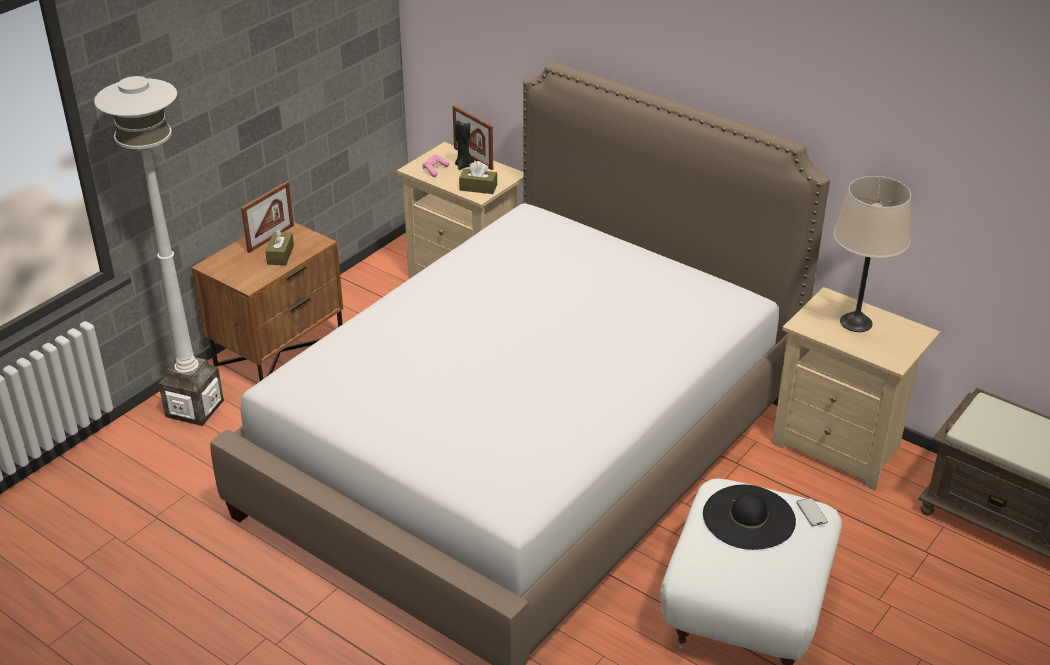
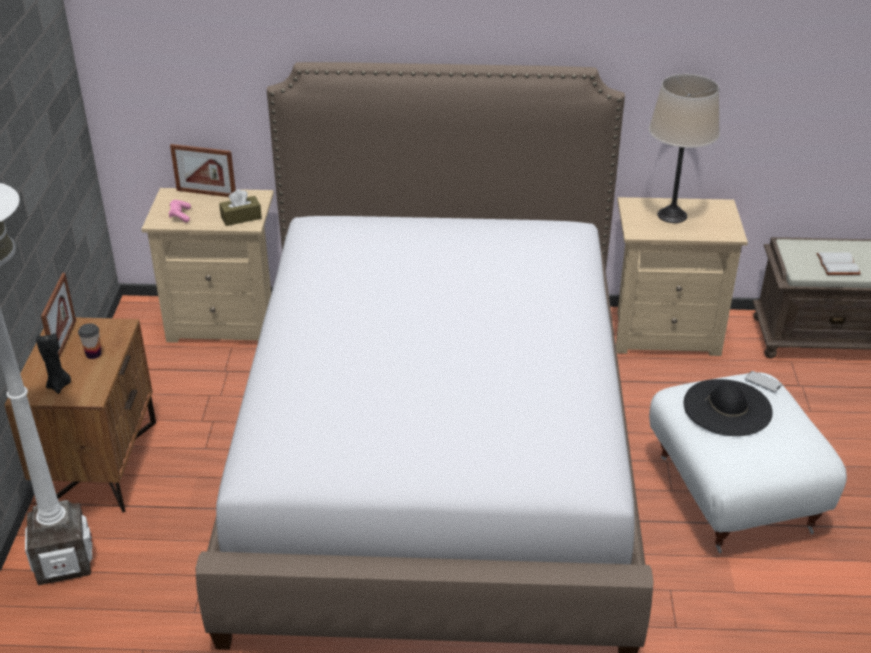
camera: 35 degrees left, 0 degrees up
(280, 255) = (93, 354): brown tissue box -> cup
(464, 166) = (205, 203): black candle -> black candle (59, 385)
(1016, 442) = (839, 265): none -> white book

